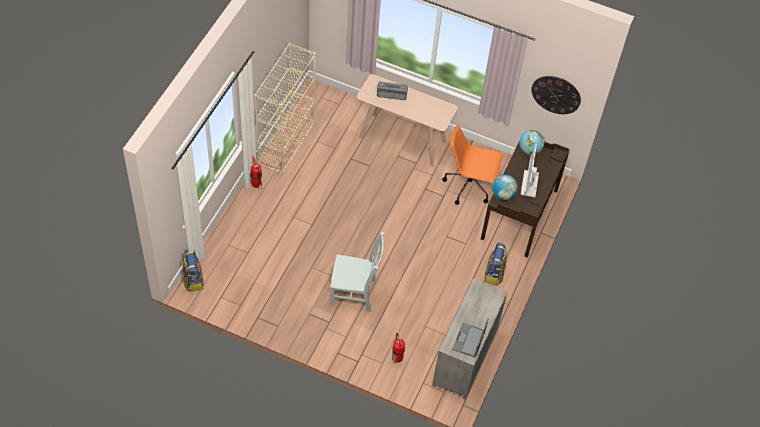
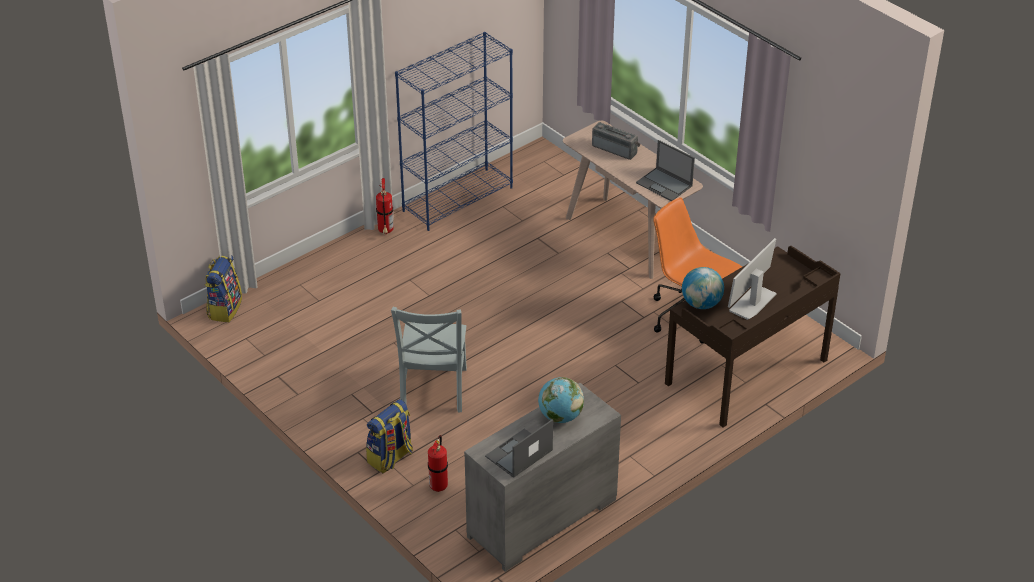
camera: 30 degrees right, 15 degrees down
(286, 144) = (458, 199): beige bookcase -> blue bookcase
(355, 293) = (433, 391): grey chair -> grey chair turned 60 degrees clockwise
(435, 113) = (664, 184): none -> laptop
(494, 274) = (657, 432): backpack -> backpack (390, 458)
(529, 150) = (780, 264): globe -> globe (560, 417)
(556, 94) = (835, 177): wall clock -> none

